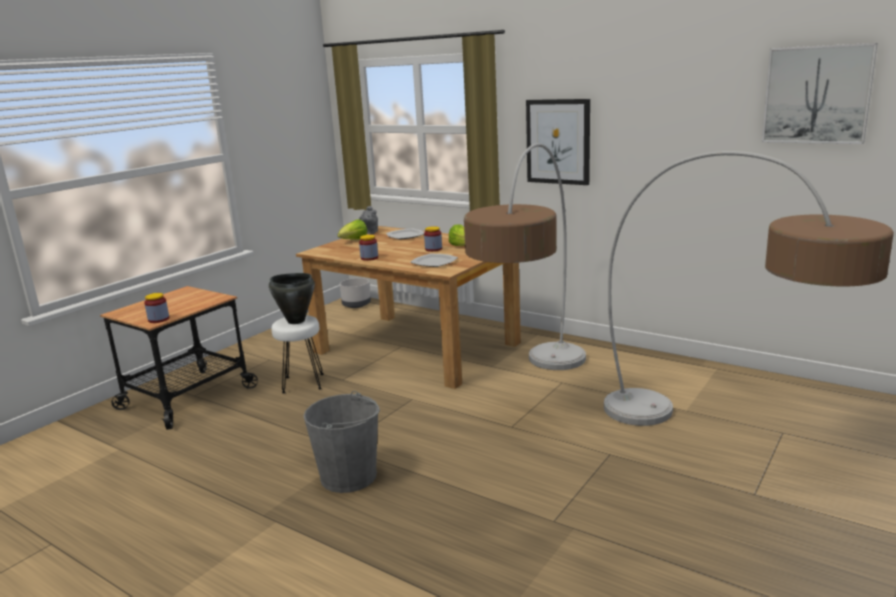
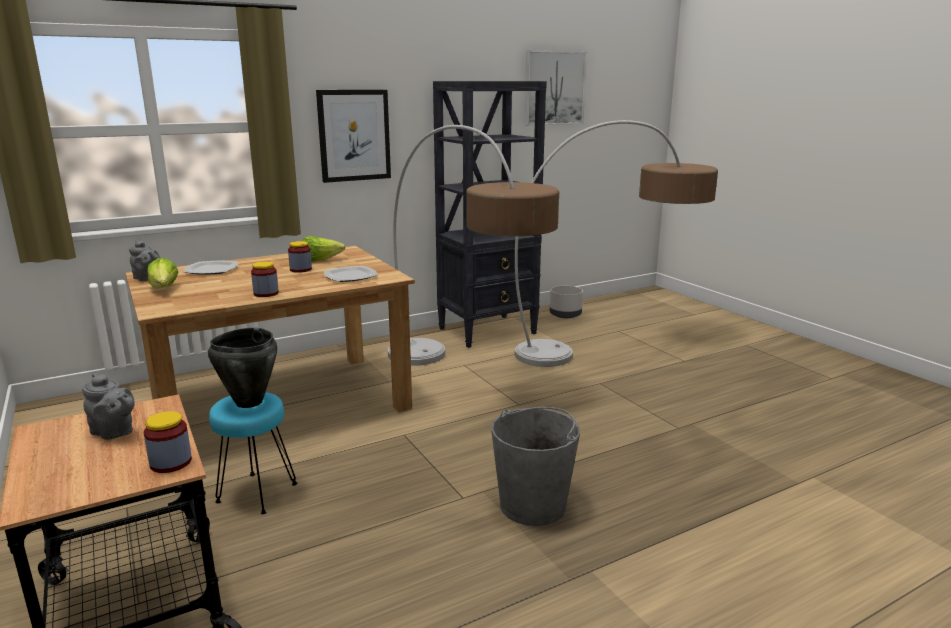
camera: 65 degrees left, 0 degrees up
(186, 301) = (114, 433): none -> grey teapot
(302, 383) = (256, 494): white stool -> turquoise stool
(356, 304) = (67, 408): grey planter -> grey planter (565, 315)
(657, 369) = (488, 331): none -> black bookcase

